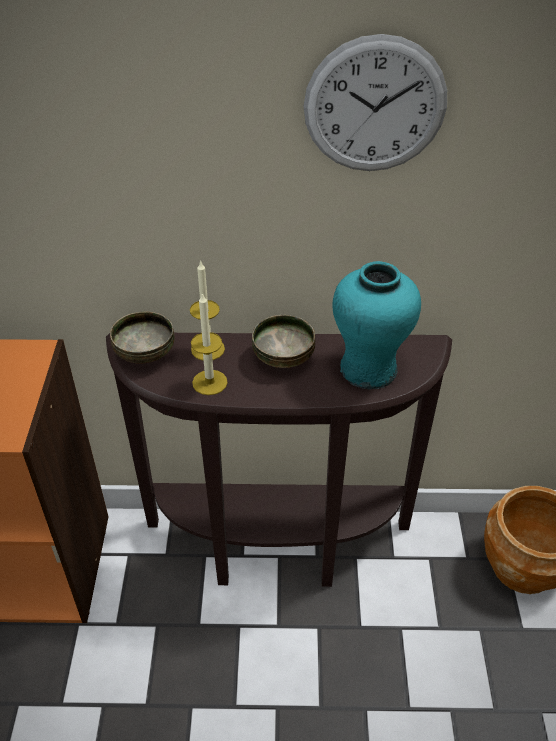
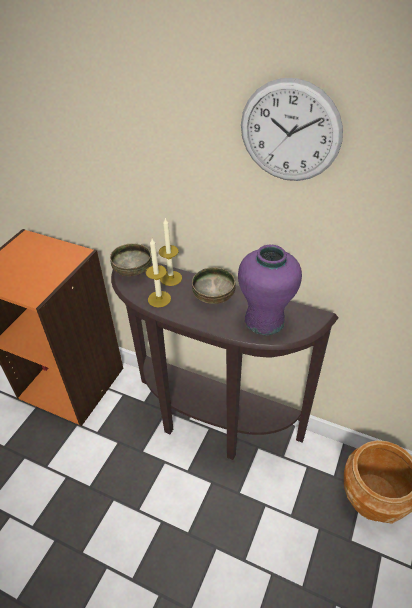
camera: 25 degrees right, 0 degrees up
(368, 369) = (264, 320): turquoise vase -> purple vase

